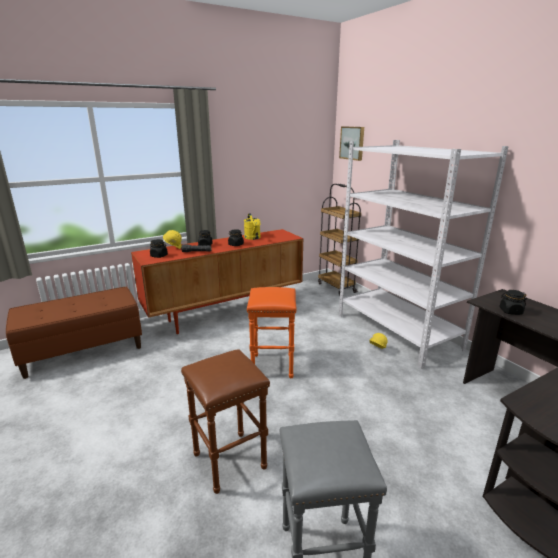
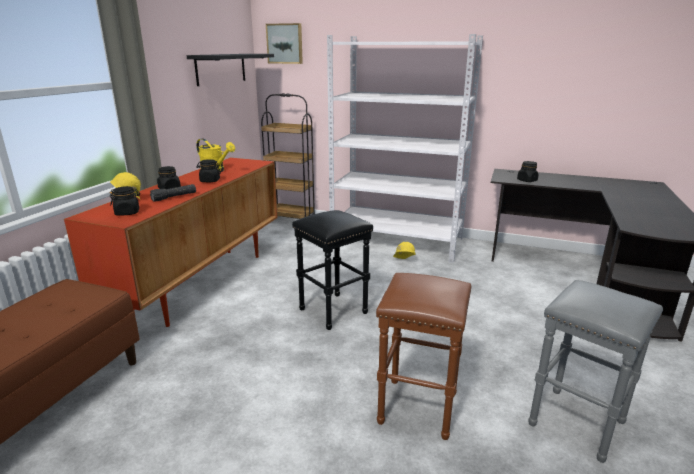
camera: 40 degrees left, 0 degrees up
(273, 365) = (333, 310): orange stool -> black stool
(292, 162) = (221, 68): none -> black shelf

